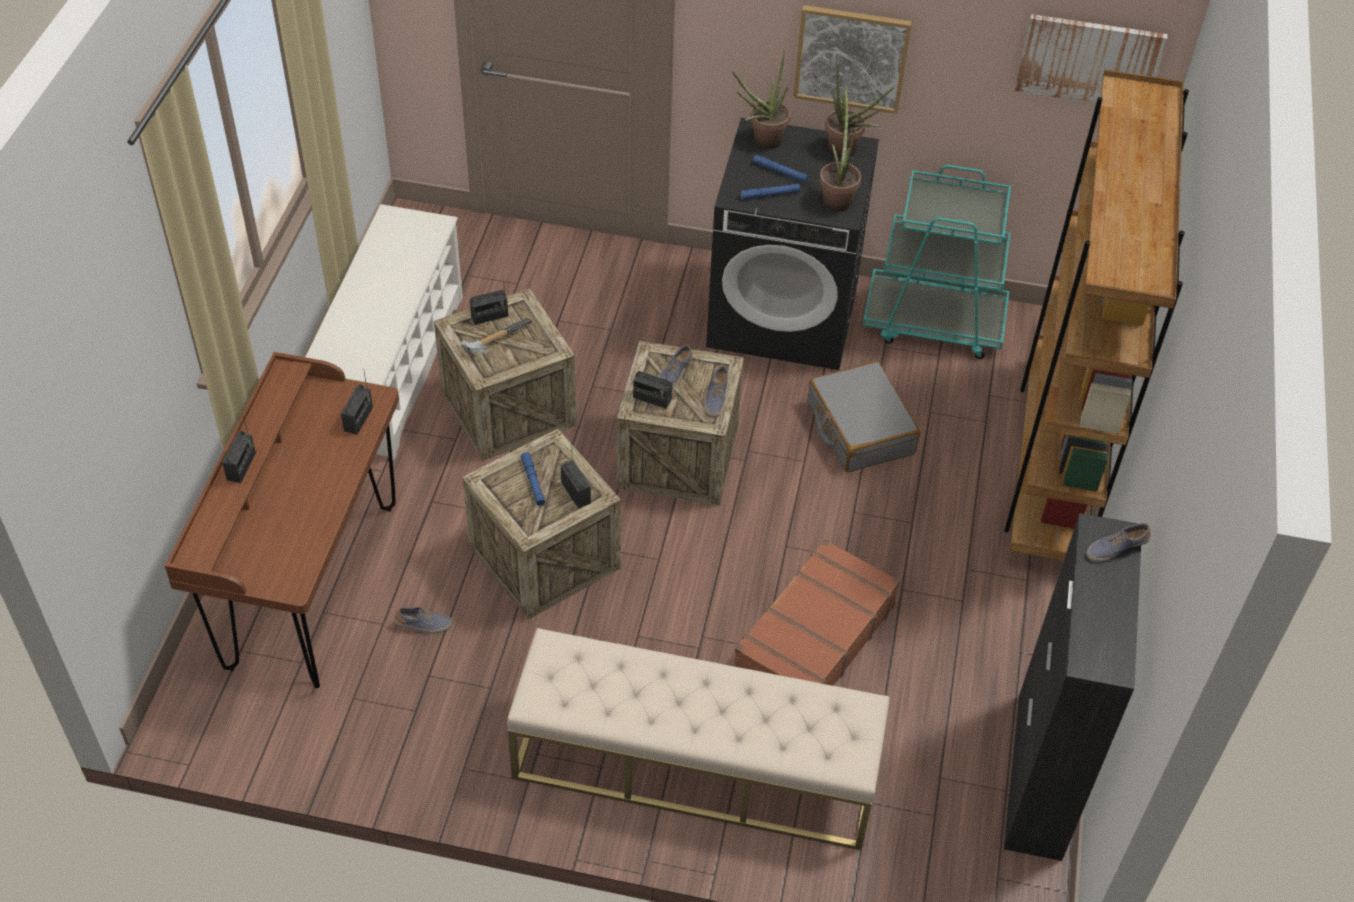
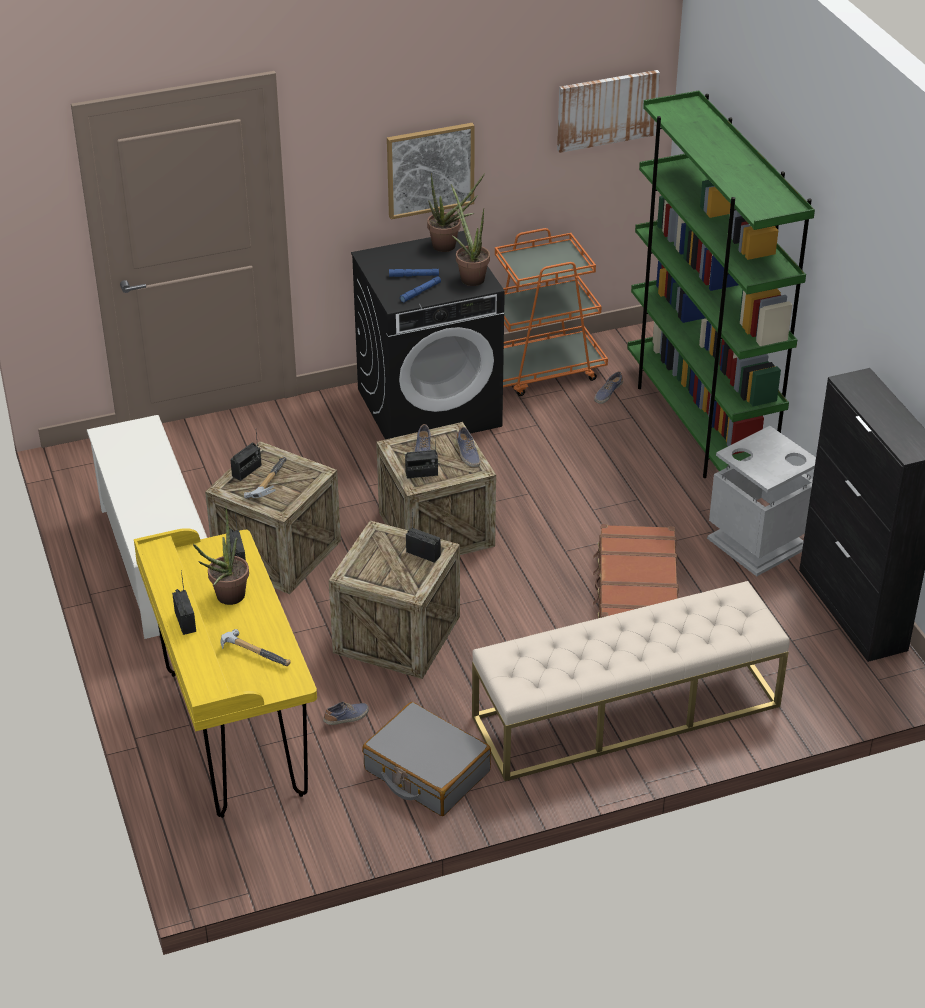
camera: 30 degrees left, 10 degrees down
(286, 532) = (255, 652): none -> hammer
(312, 586) = (233, 733): brown desk -> yellow desk
(533, 481) = (385, 560): blue flashlight -> none
(762, 142) = (382, 262): potted plant -> potted plant (227, 599)
(859, 428) = (549, 457): grey suitcase -> grey suitcase (426, 771)
(934, 323) = (541, 370): turquoise cart -> orange cart
(998, 639) = (756, 543): none -> grey trash can
(1052, 465) = (699, 425): brown bookcase -> green bookcase
(1116, 548) = (867, 386): shoe -> shoe (608, 393)

